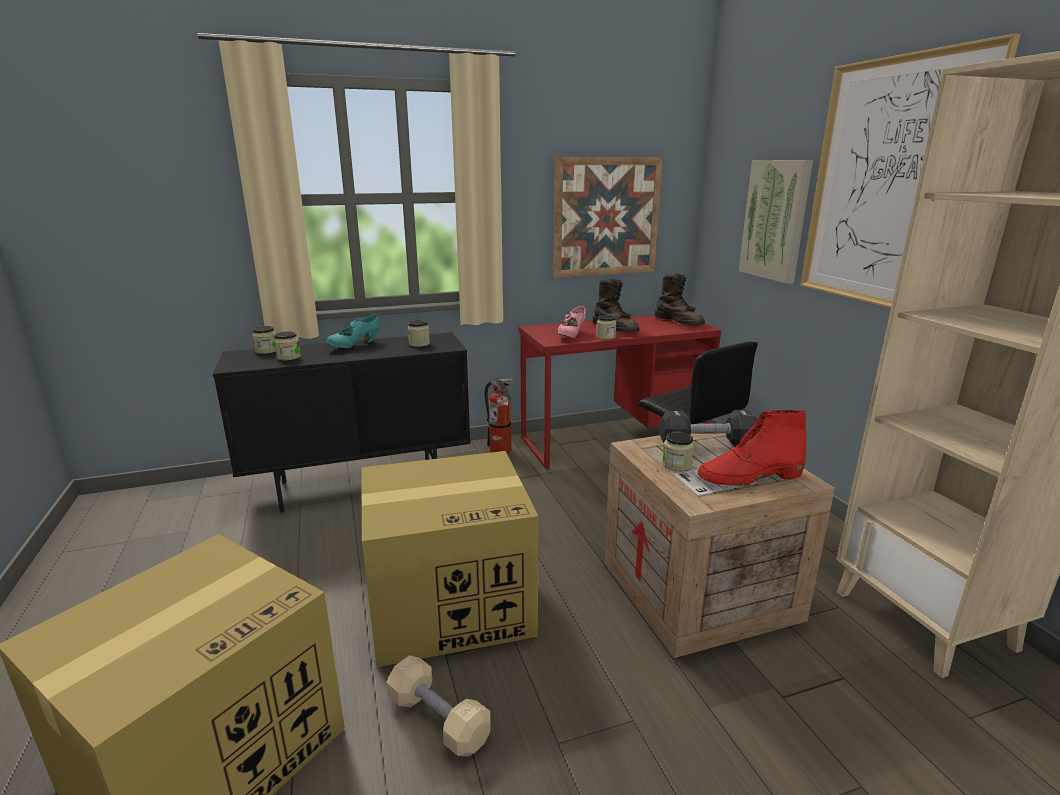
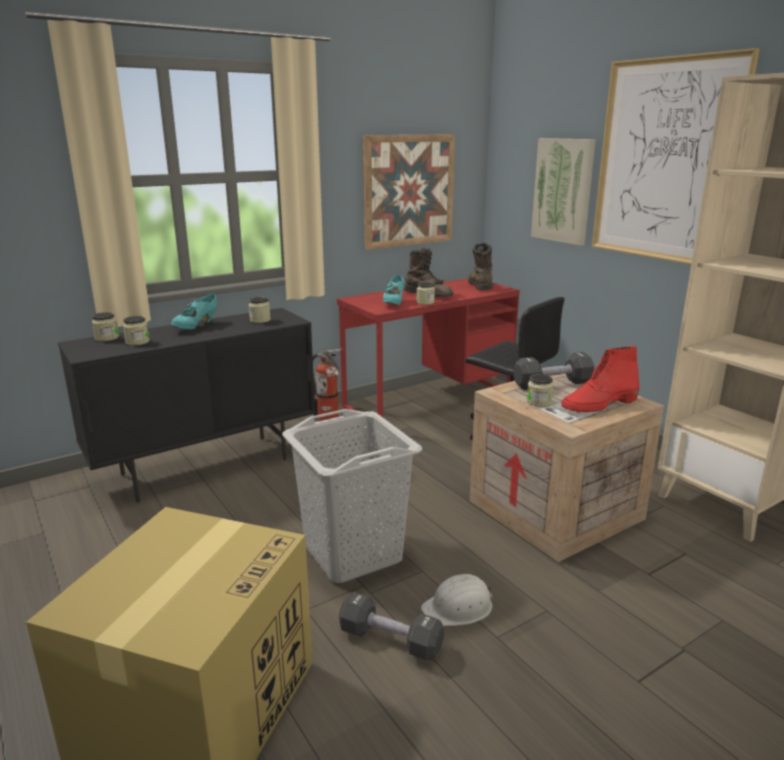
camera: 15 degrees left, 0 degrees up
(438, 719) = (390, 640): beige dumbbell -> black dumbbell
(452, 603) = (353, 552): cardboard box -> grey laundry basket
(532, 694) = (459, 608): none -> white hard hat
(571, 335) = (394, 303): pink shoe -> turquoise shoe
(679, 322) = (479, 285): brown boot -> brown boot turned 135 degrees counterclockwise

